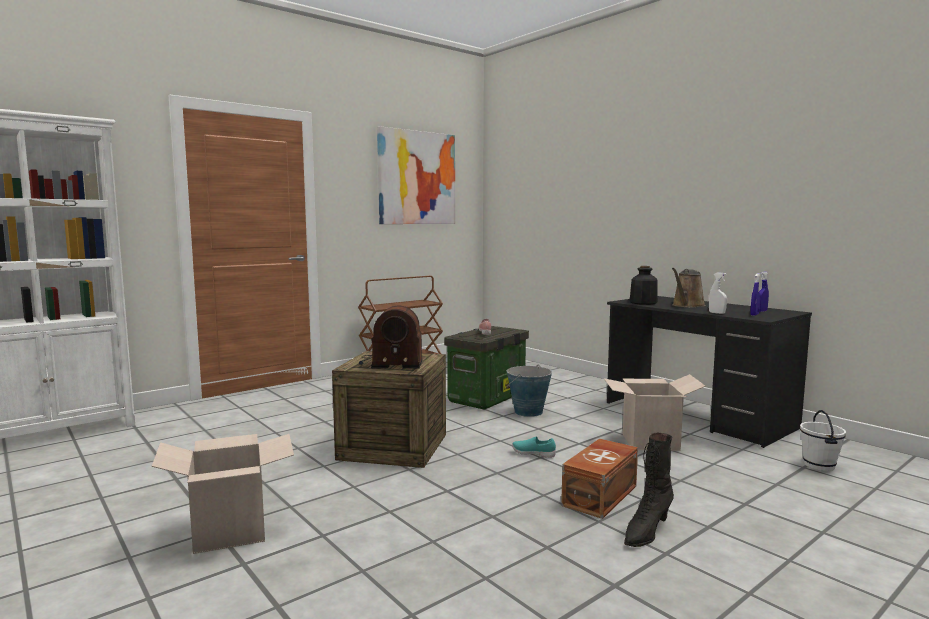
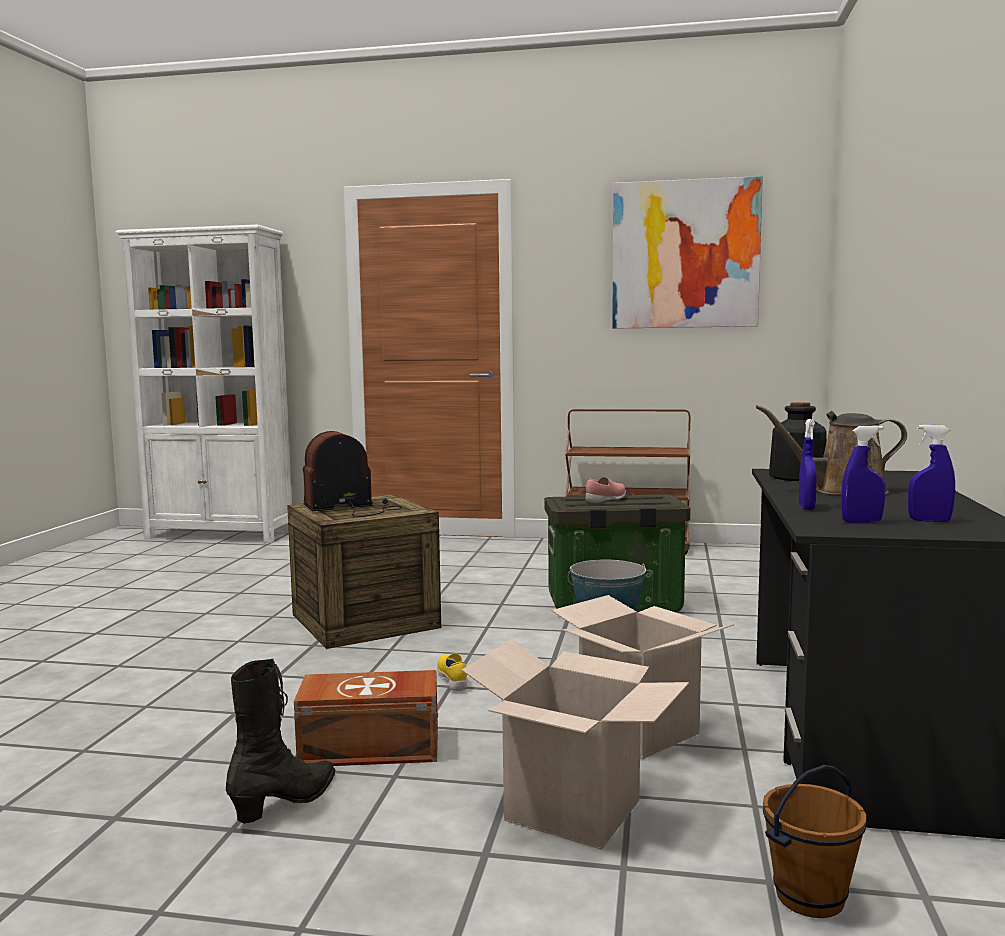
camera: 50 degrees right, 0 degrees up
(230, 532) = (95, 638): cardboard box -> cardboard box (573, 810)
(390, 363) = (352, 509): radio -> radio turned 105 degrees clockwise
(533, 454) = (453, 680): turquoise shoe -> yellow shoe
(646, 531) = (286, 802): black boot -> black boot turned 120 degrees clockwise
(717, 313) = (806, 508): white spray bottle -> blue spray bottle
(819, 466) = (811, 898): white bucket -> brown bucket

